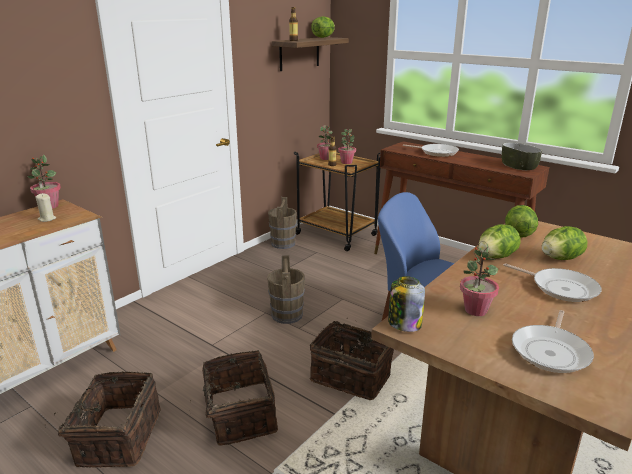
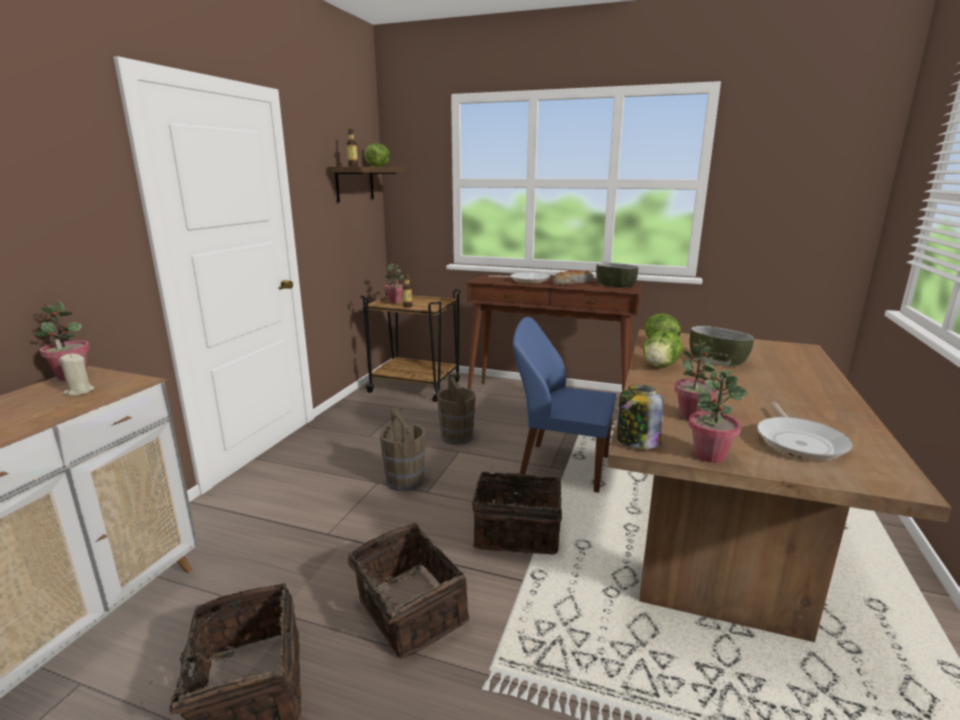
camera: 20 degrees left, 5 degrees down
(283, 243) = (358, 404): brown bucket -> brown bucket (456, 436)
(346, 162) = (422, 303): potted plant -> potted plant (709, 455)
(478, 159) = (572, 283): none -> bread
(560, 258) = (717, 360): lettuce -> bowl
(560, 288) = (745, 384): frying pan -> none

